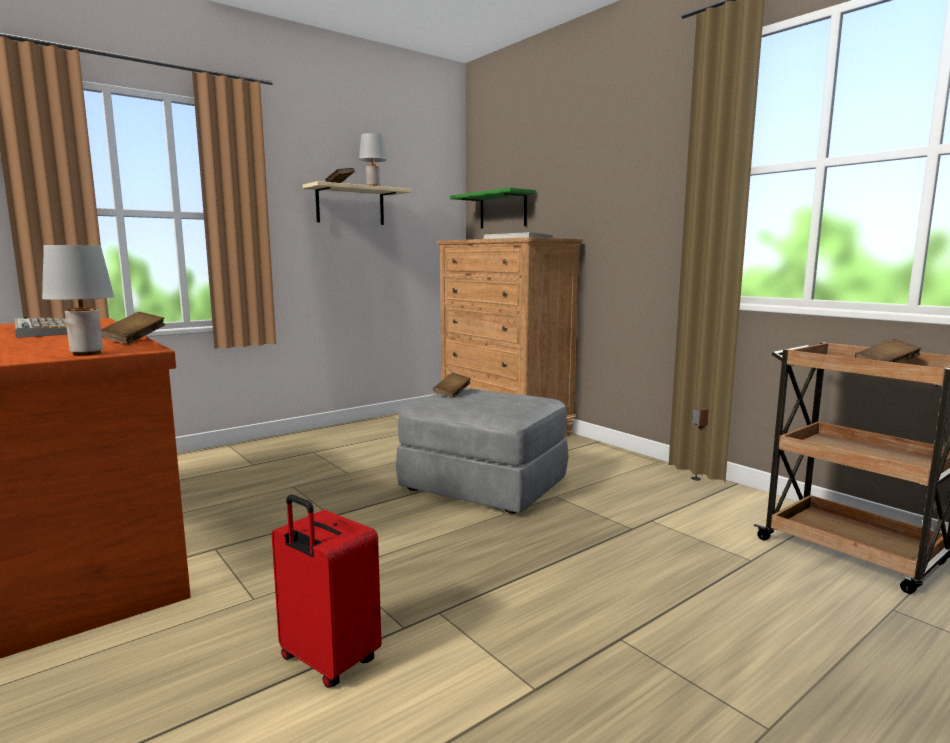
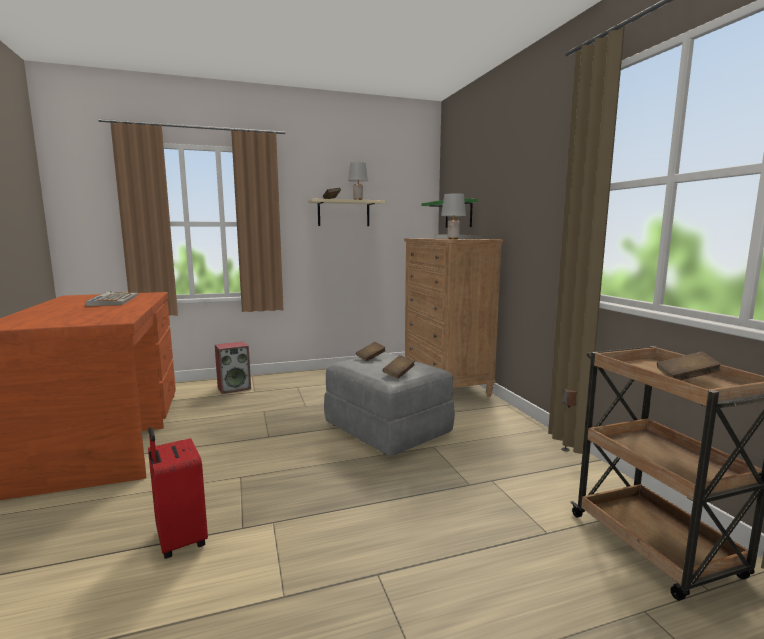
camera: 20 degrees right, 0 degrees up
(86, 354) = (86, 322): grey table lamp -> grey table lamp (453, 239)
(134, 340) = (133, 313): brown book -> brown book (399, 374)
(217, 463) = (234, 388): none -> speaker

